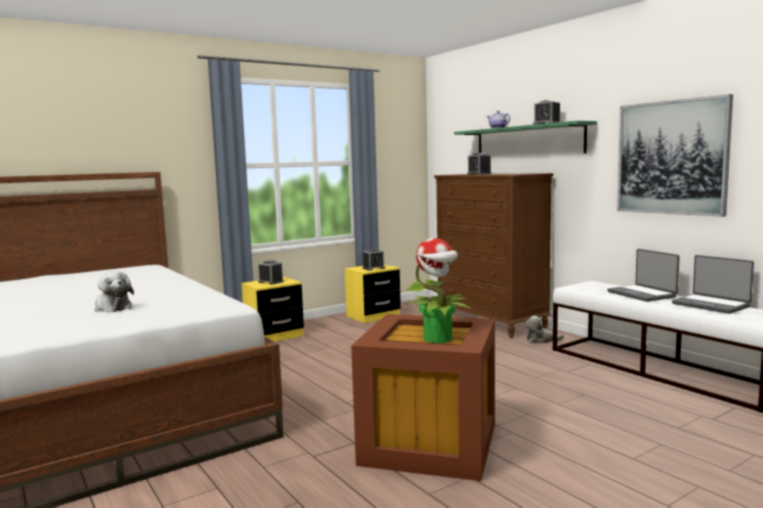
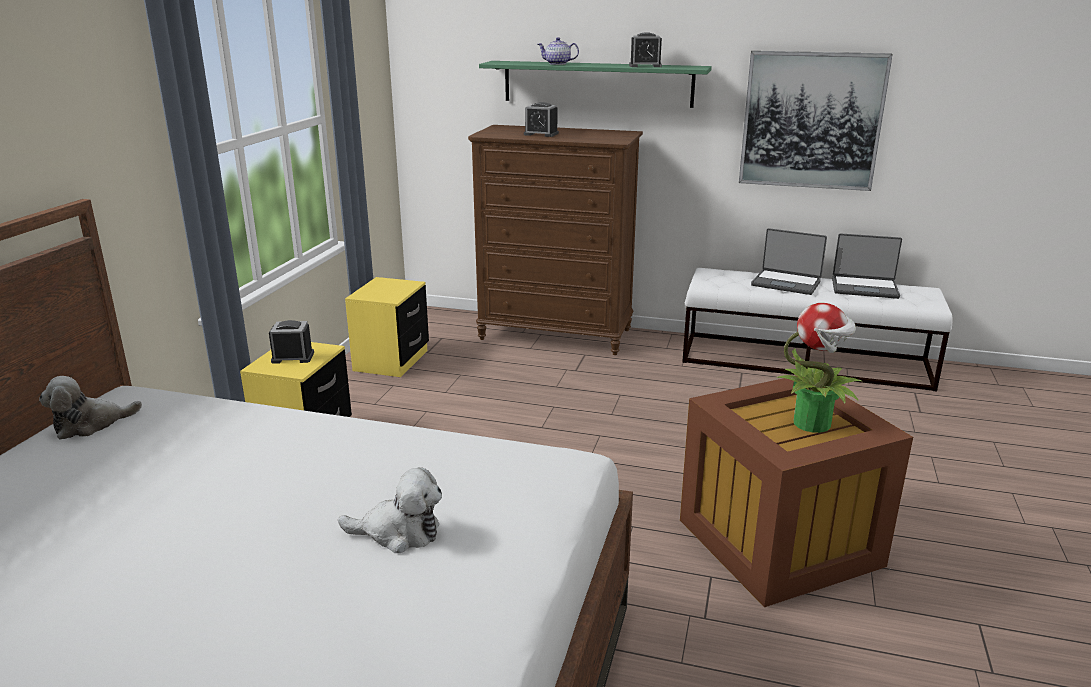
camera: 40 degrees left, 15 degrees up
(374, 268) = (392, 290): alarm clock -> none
(541, 340) = (650, 350): plush toy -> plush toy (90, 424)

